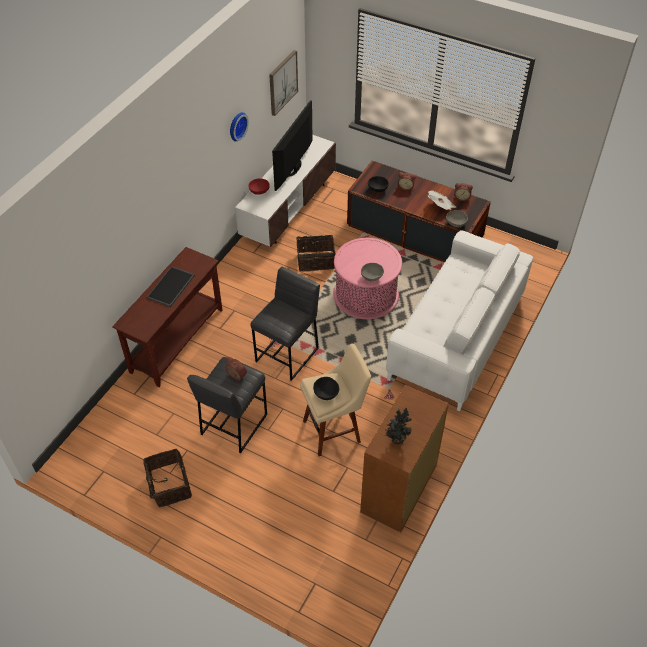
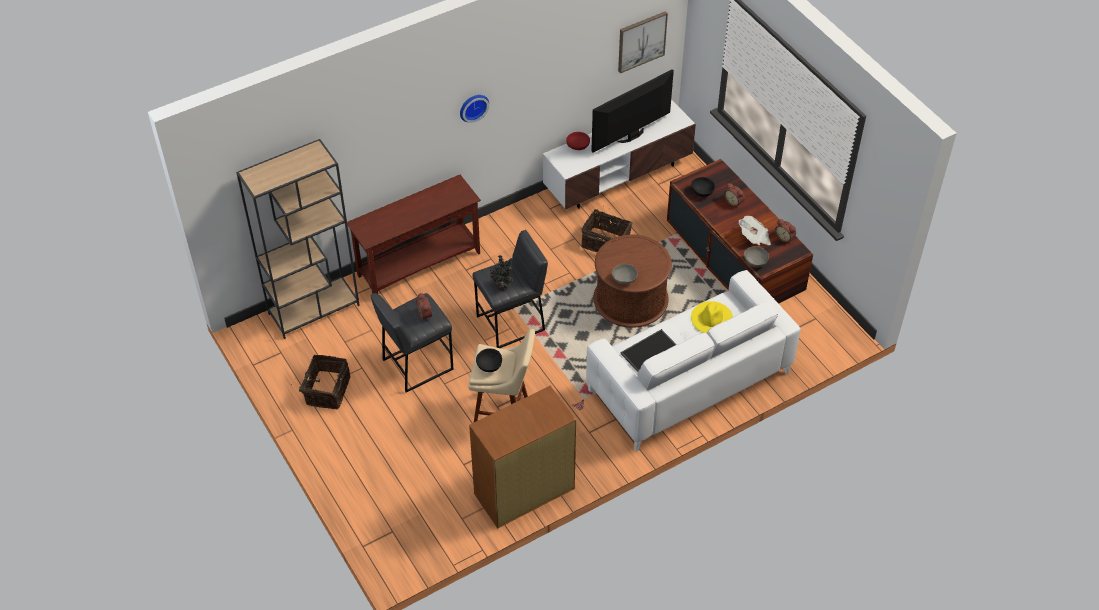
camera: 30 degrees right, 0 degrees up
(109, 418) = (314, 309): none -> bookcase
(171, 287) = (420, 208): tray -> tray (650, 352)
(236, 126) = (559, 71): wall clock -> wall clock (473, 106)
(366, 294) = (630, 299): pink coffee table -> brown coffee table
(396, 438) = (505, 427): potted plant -> potted plant (502, 285)
(458, 277) = (712, 318): none -> yellow hat

